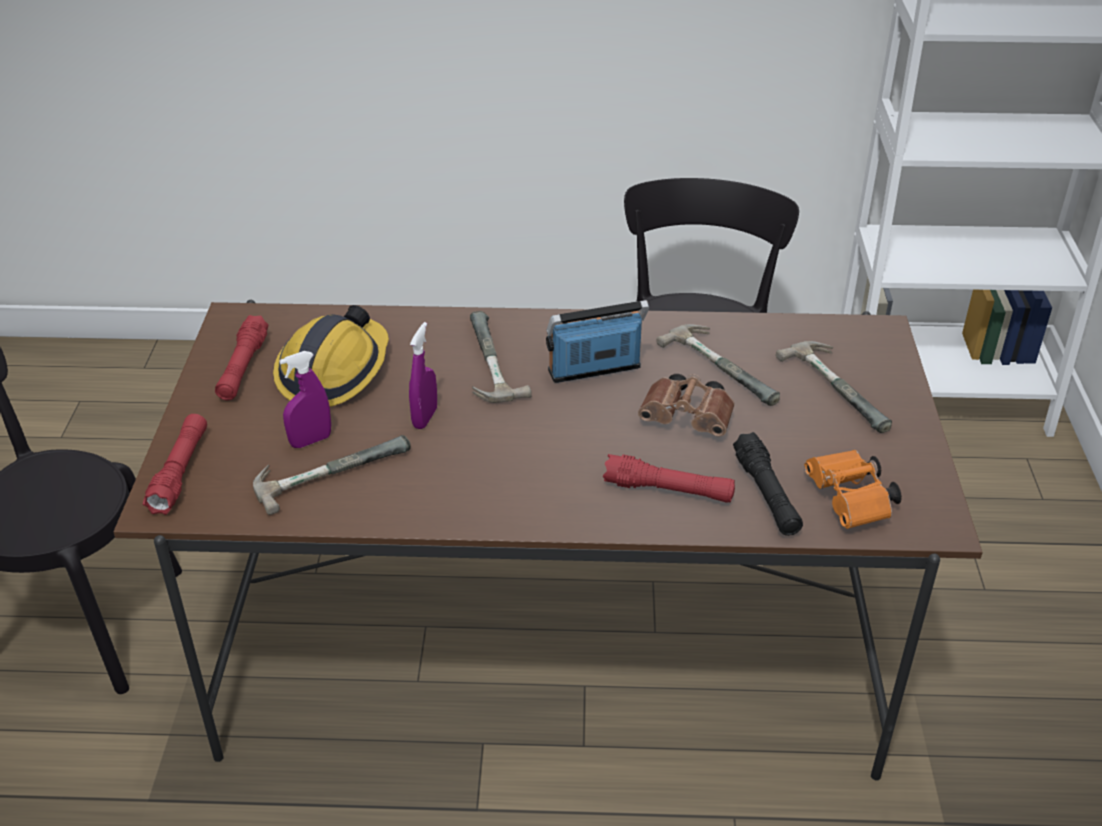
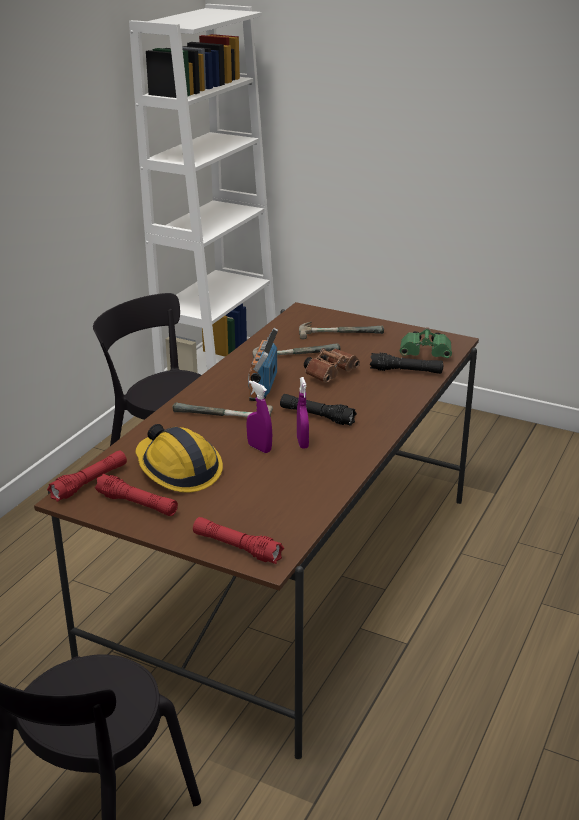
camera: 65 degrees left, 10 degrees down
(310, 441) = (247, 491): purple spray bottle -> purple spray bottle (302, 443)
(329, 469) = (281, 489): hammer -> none
(546, 443) = (317, 416): none -> black flashlight
(668, 490) = (384, 393): red flashlight -> red flashlight (89, 482)
(851, 502) = (426, 354): orange binoculars -> green binoculars

